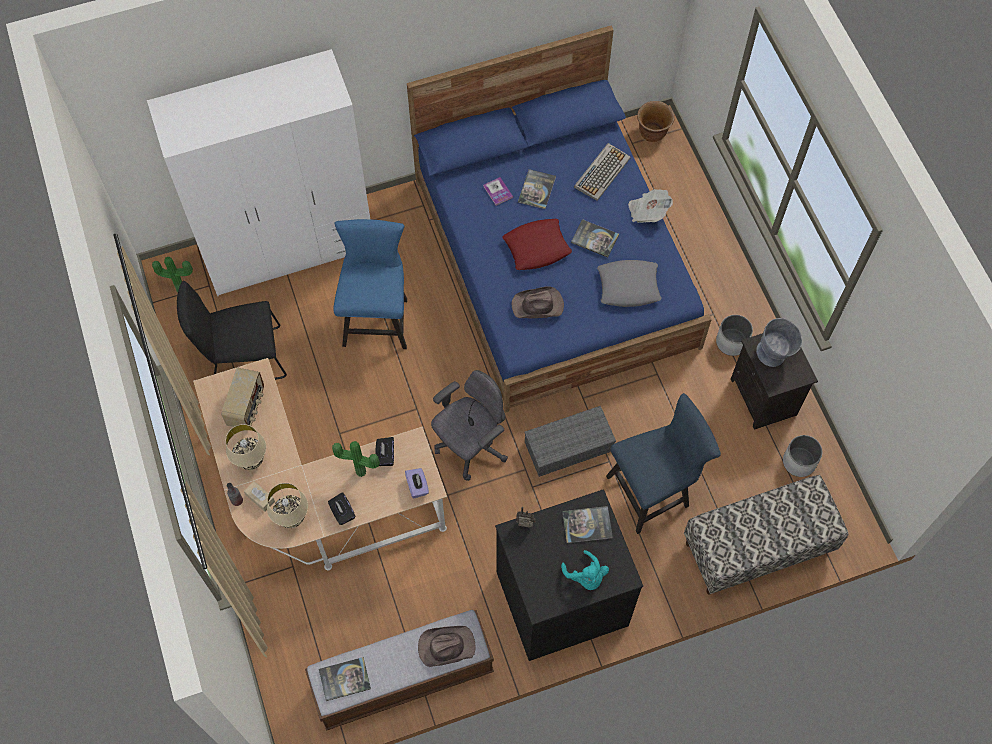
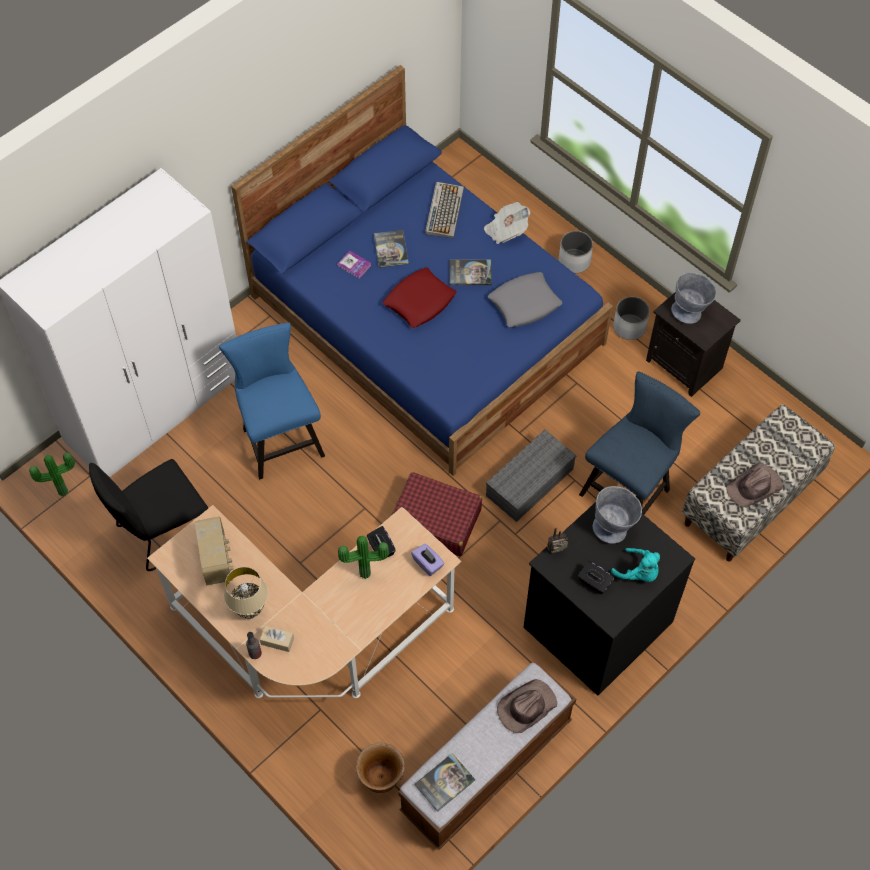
camera: 25 degrees left, 5 degrees down
(292, 519) = (321, 647): beige table lamp -> none
(342, 512) = (367, 619): black tissue box -> black tissue box (594, 582)
(471, 446) = (436, 521): grey office chair -> red suitcase
(538, 306) = (450, 353): brown hat -> brown hat (755, 487)
(587, 525) = (614, 526): book -> grey bowl
(652, 133) = (456, 168): brown planter -> brown planter (381, 778)
(799, 461) = (746, 408): white planter -> white planter (574, 261)

